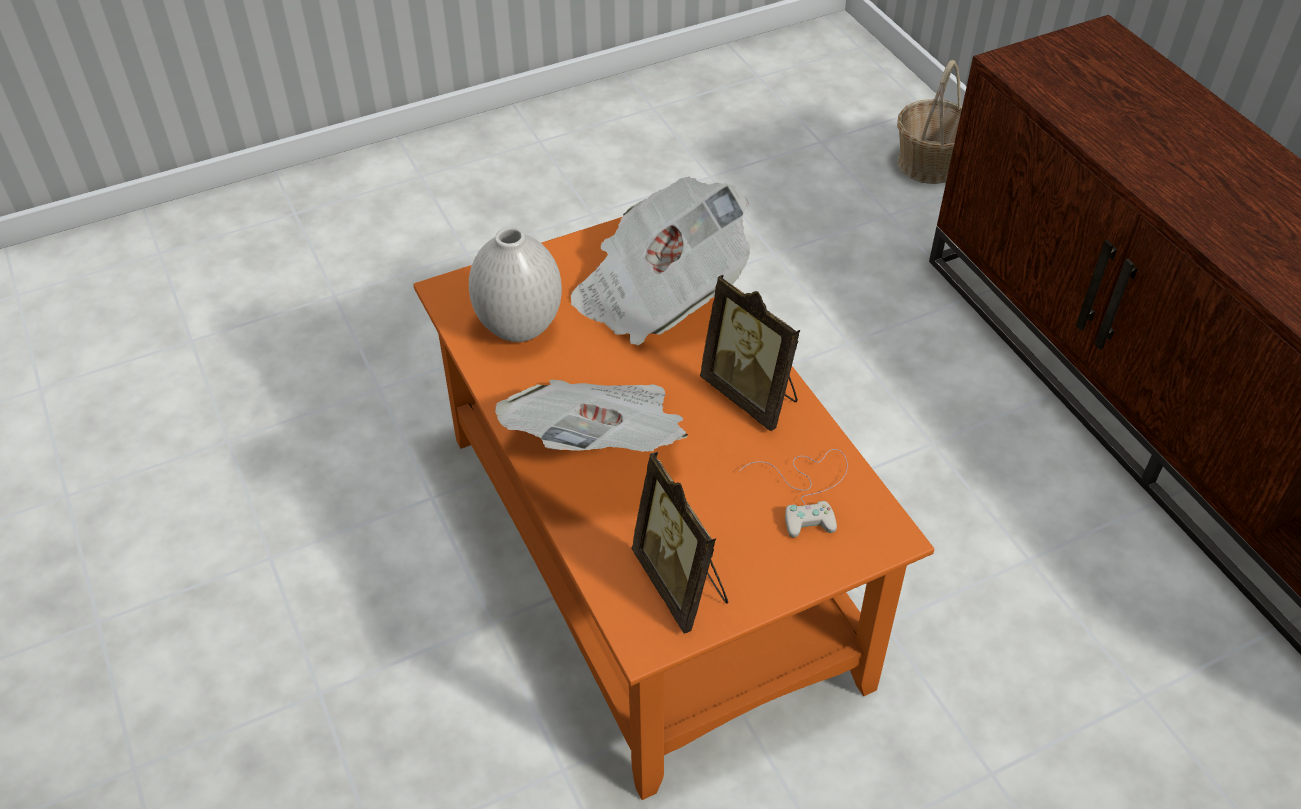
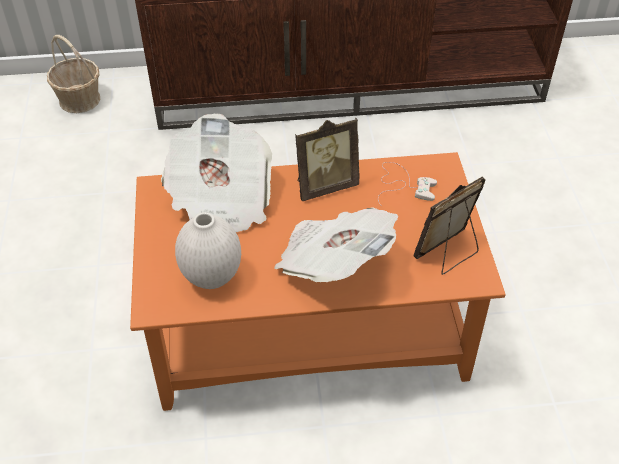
camera: 70 degrees left, 0 degrees up
(682, 583) = (448, 254): picture frame -> picture frame turned 150 degrees clockwise

